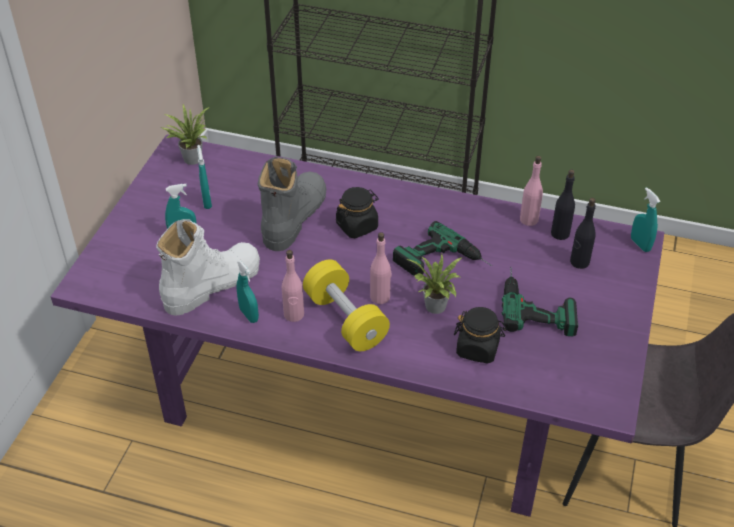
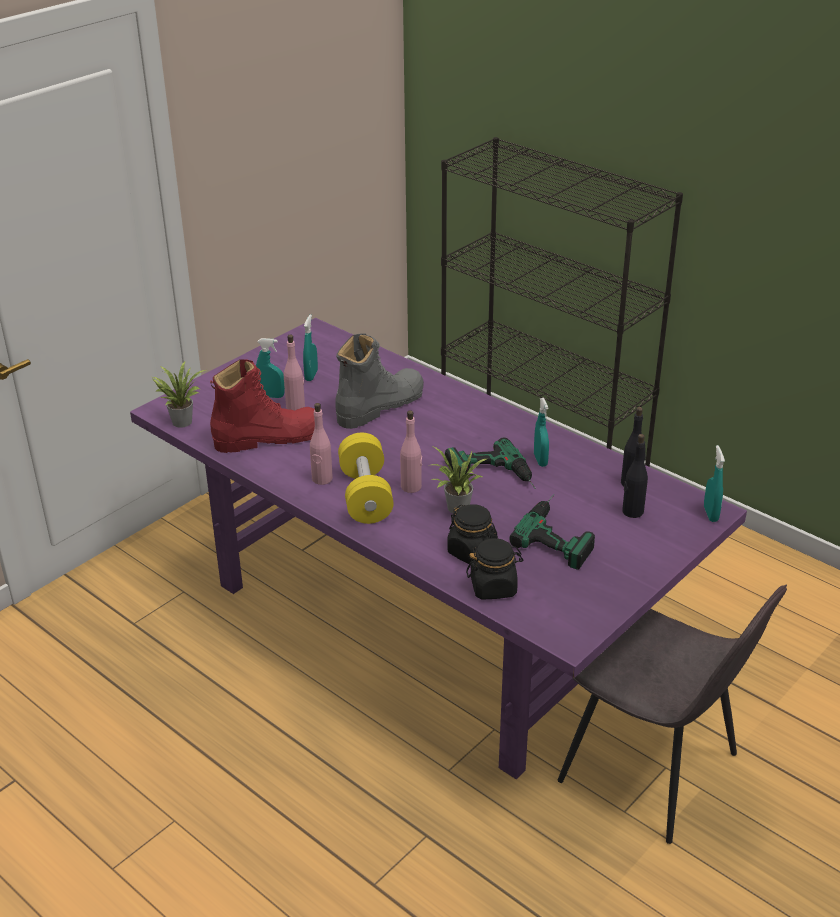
camera: 25 degrees right, 10 degrees down
(190, 158) = (322, 340): potted plant -> potted plant (181, 420)
(211, 285) = (267, 438): white boot -> red boot
(249, 315) = (282, 468): turquoise spray bottle -> turquoise spray bottle (540, 460)
(357, 226) = (433, 427): black jar -> black jar (493, 587)
(529, 219) = (608, 464): pink bottle -> pink bottle (296, 406)

